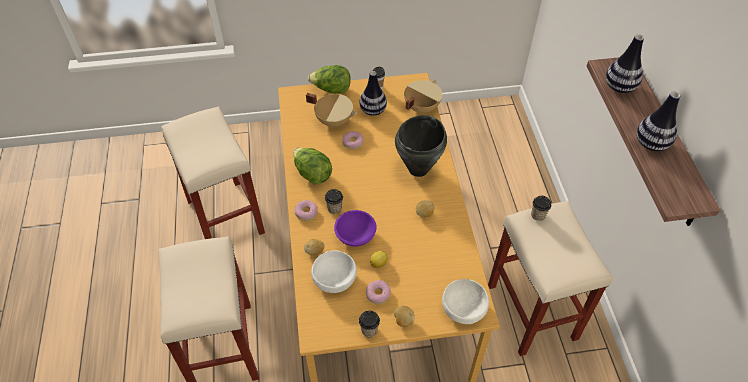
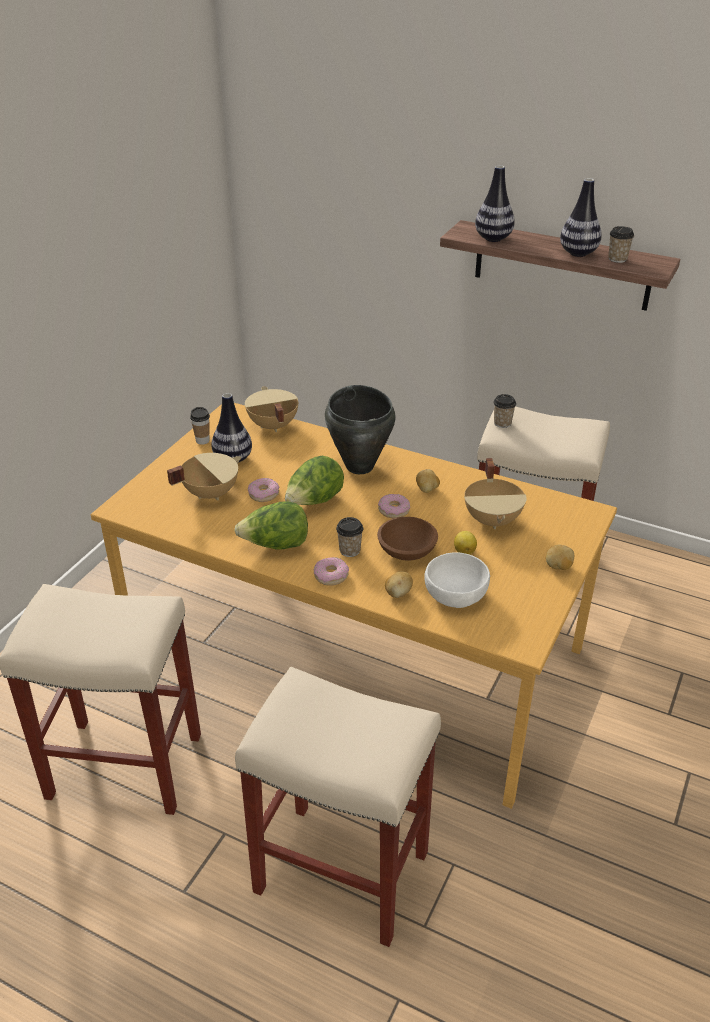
camera: 55 degrees left, 15 degrees down
(331, 90) = (157, 474): lettuce -> lettuce (314, 502)
(355, 234) = (406, 551): purple bowl -> brown bowl
(369, 330) = (551, 598): cup -> cup (617, 259)
(378, 294) = (507, 570): donut -> donut (393, 510)
(423, 263) = (493, 520): none -> beige cooking pot
(463, 308) = (576, 520): white bowl -> none

